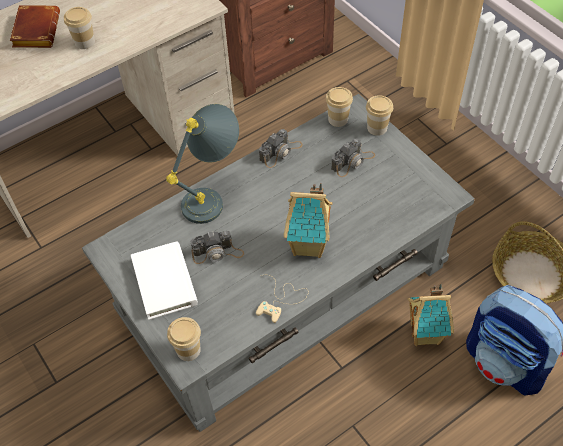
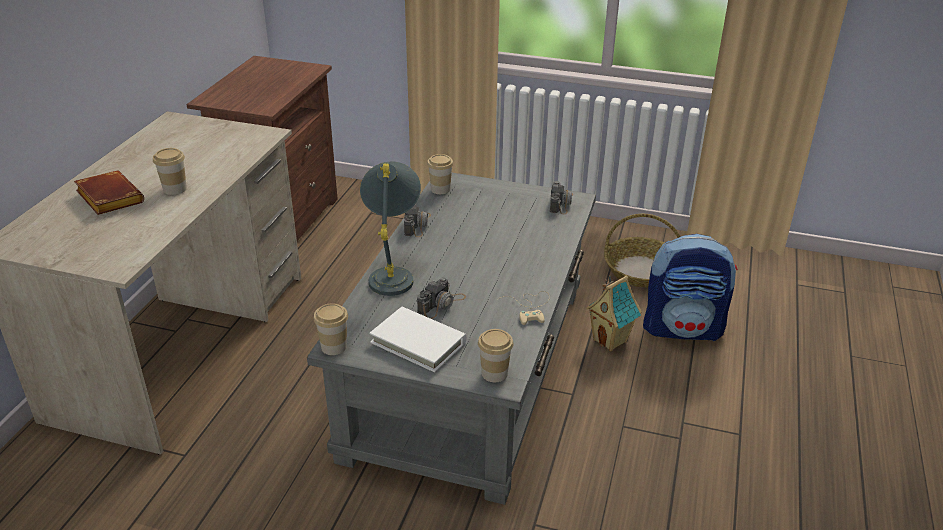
camera: 40 degrees left, 20 degrees down
(309, 246) = (511, 268): toy house -> none
(353, 161) = (483, 208): camera -> camera (561, 202)
(377, 128) = (477, 183): cup -> cup (334, 347)

